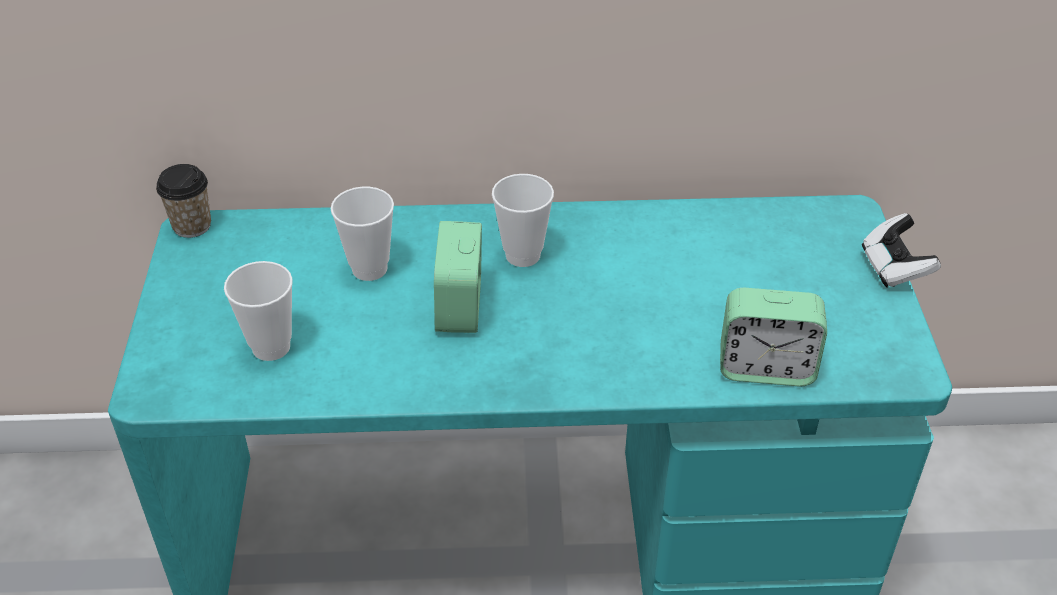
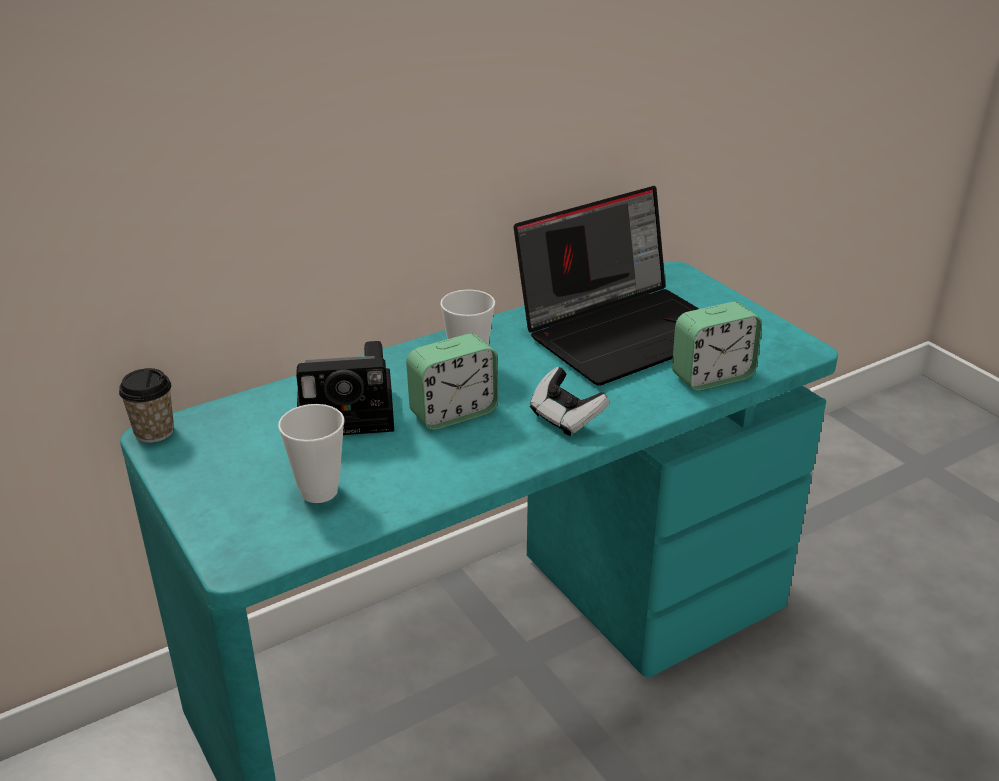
camera: 30 degrees left, 10 degrees down
(369, 269) = (351, 412): cup -> camera
(460, 307) = (453, 413): alarm clock -> alarm clock turned 90 degrees counterclockwise
(722, 270) = (624, 330): none -> laptop
(894, 268) = (734, 295): game controller -> game controller (565, 418)

